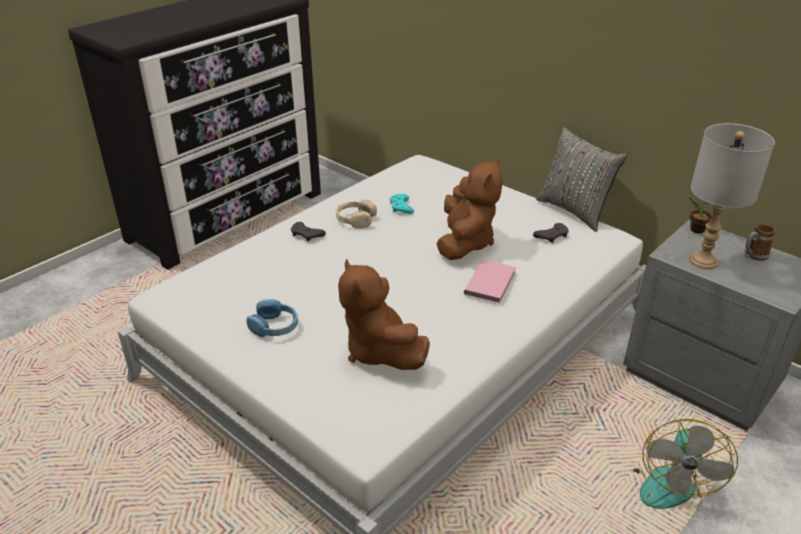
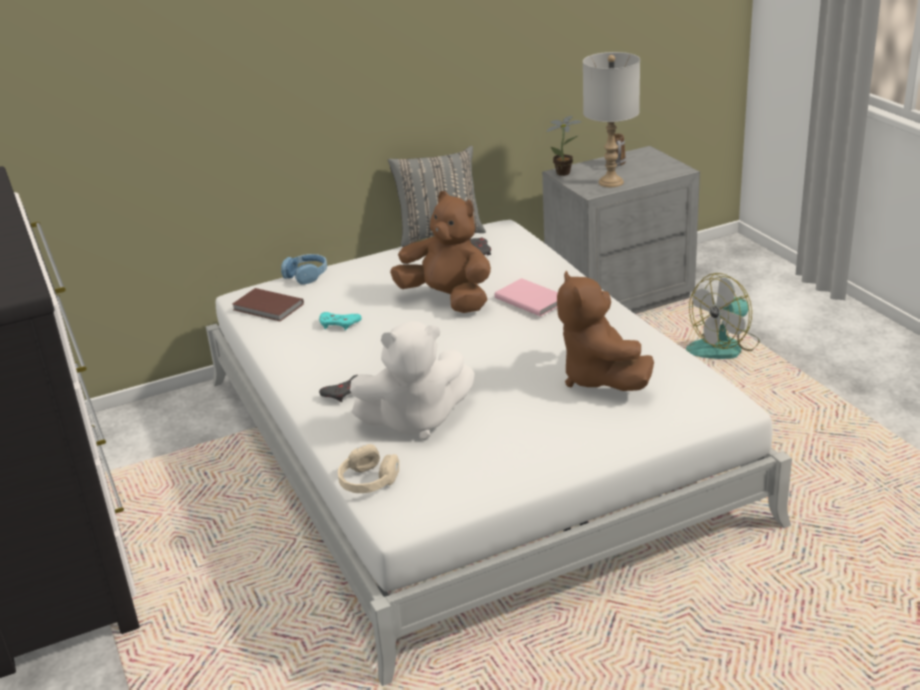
camera: 65 degrees left, 5 degrees down
(274, 327) = (520, 436): blue headphones -> blue headphones (306, 275)
(281, 273) = (415, 420): none -> white plush toy
(355, 220) = (342, 355): beige headphones -> beige headphones (368, 481)
(380, 351) = (599, 378): brown plush toy -> brown plush toy turned 75 degrees clockwise
(408, 174) = (268, 308): none -> brown book
(667, 479) = (724, 347): fan -> fan turned 105 degrees clockwise

